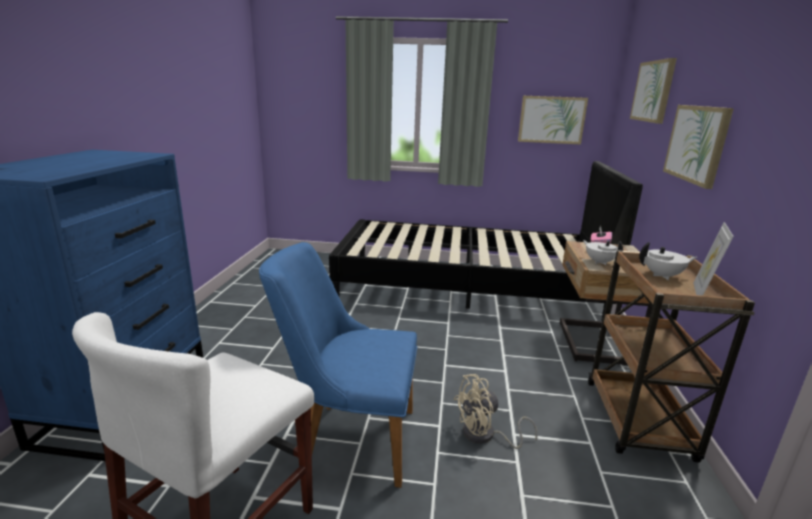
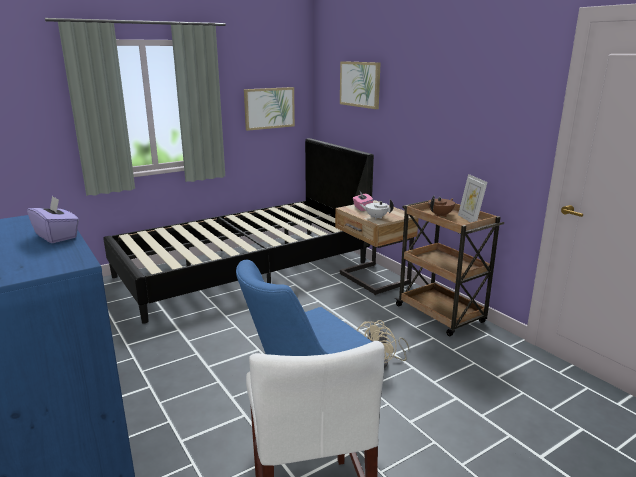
camera: 40 degrees left, 0 degrees up
(104, 163) = (57, 236): none -> purple tissue box
(663, 276) = (440, 215): white teapot -> brown teapot
(696, 143) = (419, 124): picture -> none

